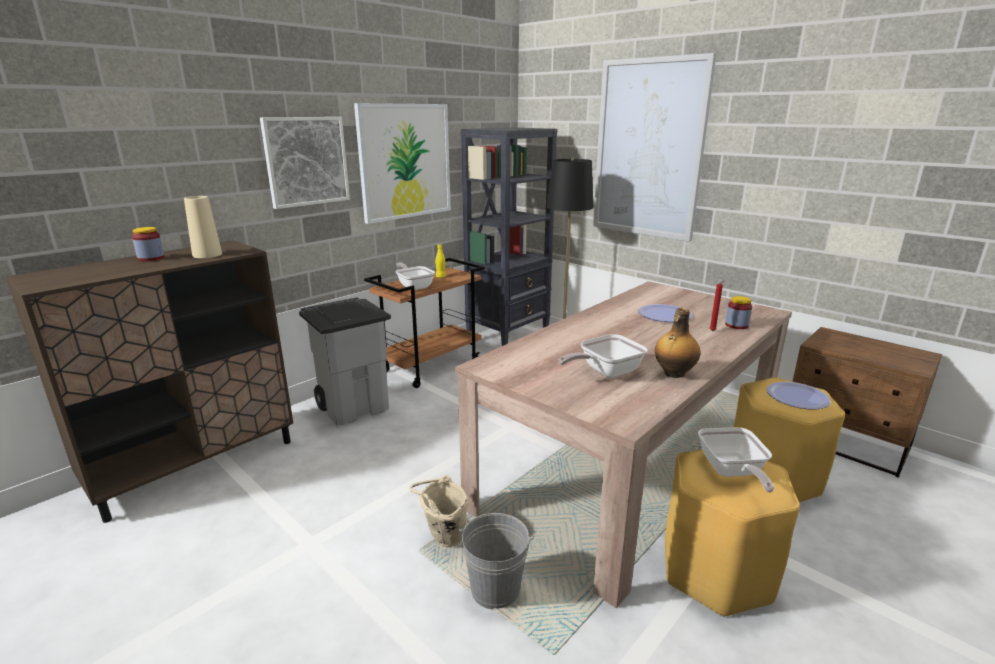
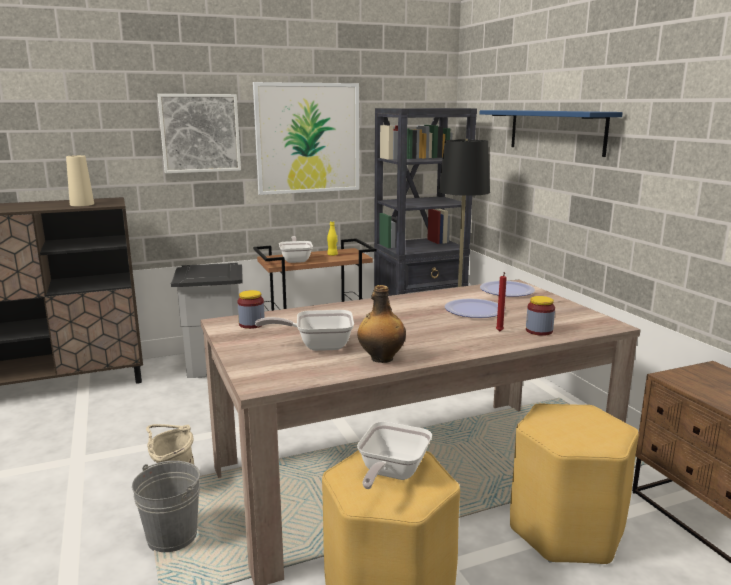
camera: 25 degrees right, 5 degrees down
(151, 258) = (43, 203): jar -> jar (251, 324)
(648, 150) = (556, 131): picture -> blue shelf
(797, 397) = (583, 428): plate -> plate (506, 290)

